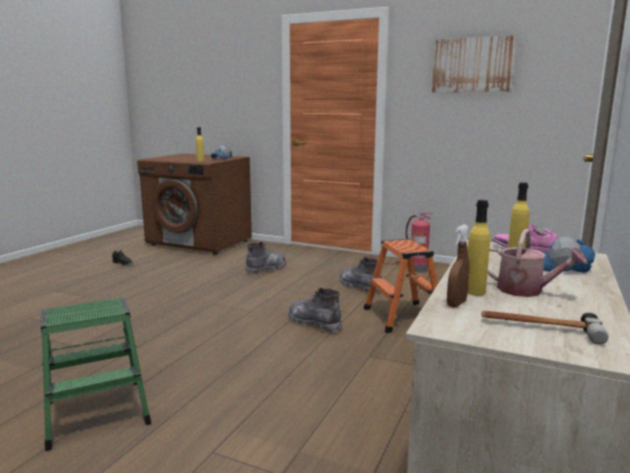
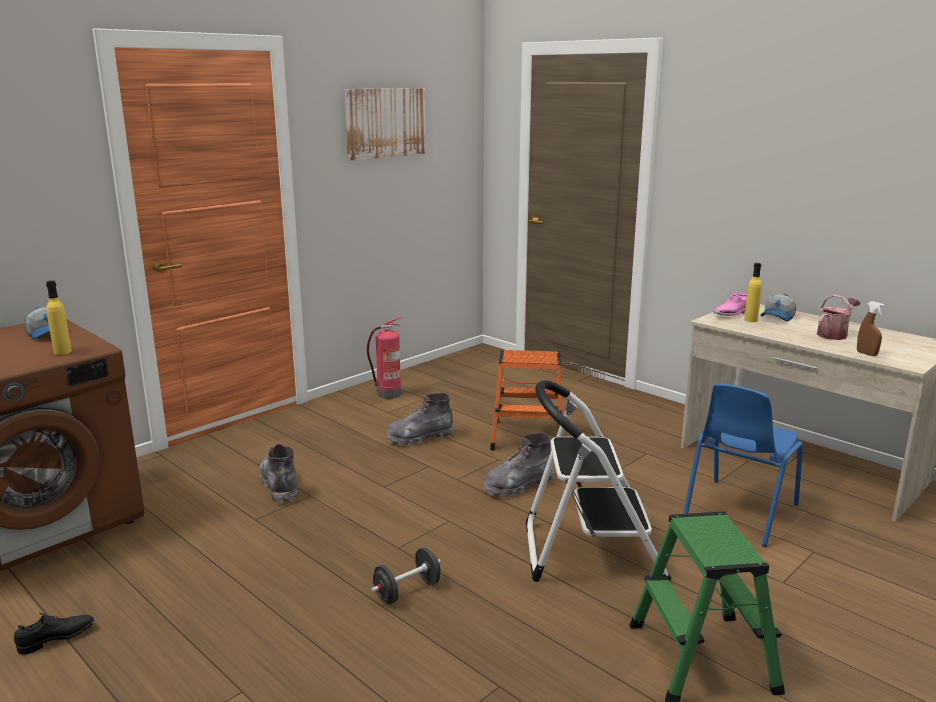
camera: 70 degrees left, 5 degrees up
(167, 312) = (407, 591): none -> black dumbbell
(231, 357) = (587, 551): none -> step ladder
(338, 423) = (738, 512): none -> blue chair
(474, 291) = (839, 345): yellow bottle -> none
(539, 328) = (903, 346): hammer -> none

